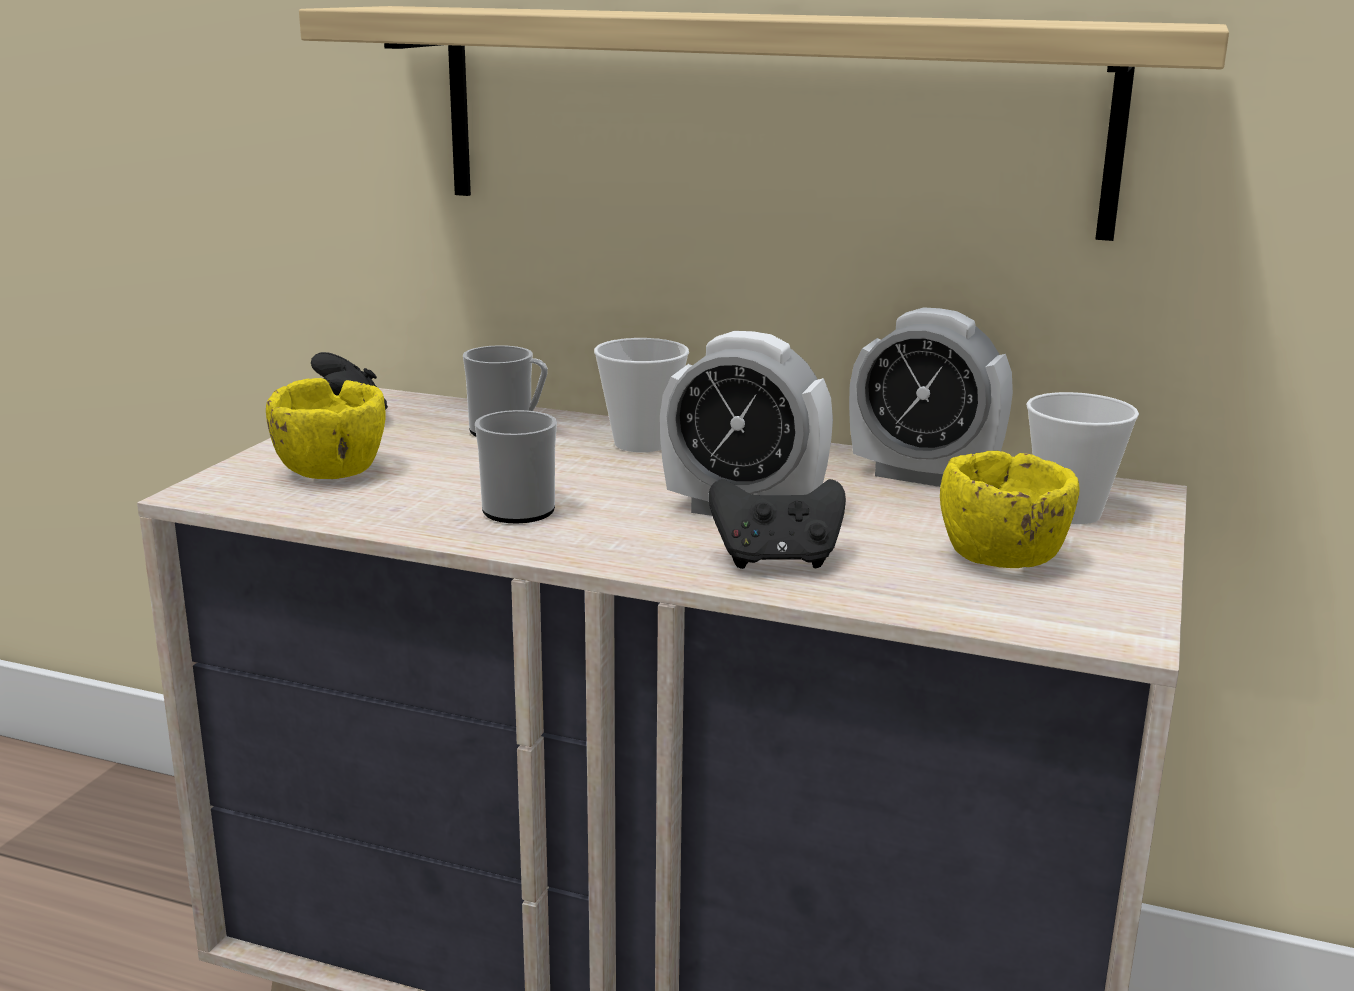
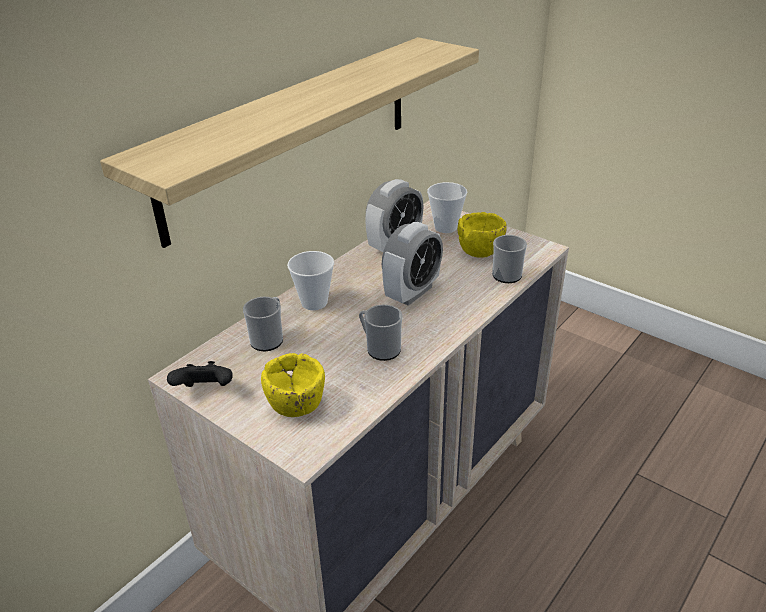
camera: 70 degrees left, 15 degrees up
(776, 560) = (466, 296): black game controller -> none
(927, 596) = (507, 273): none -> mug

